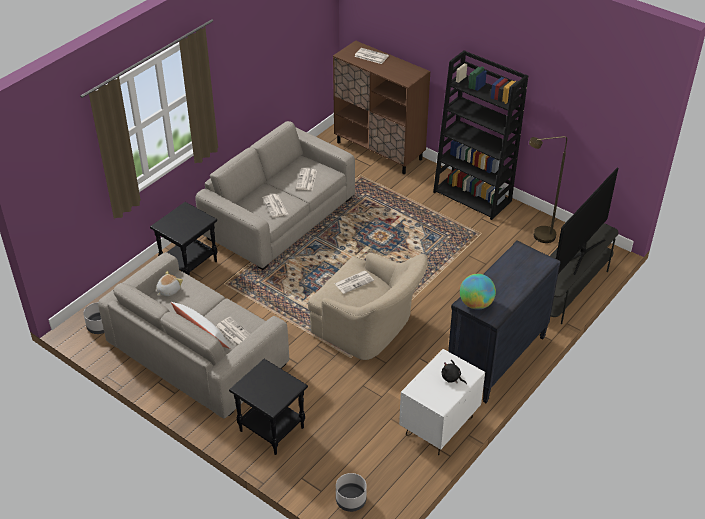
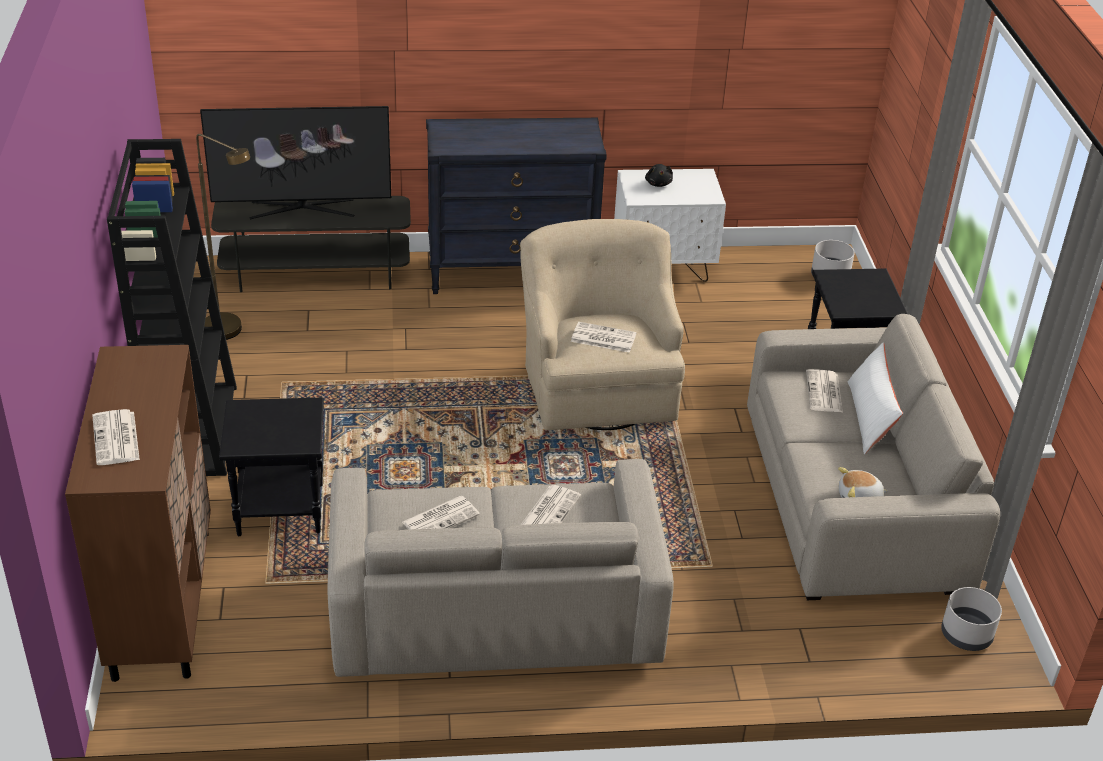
camera: 135 degrees left, 5 degrees down
(189, 264) = (730, 637): black side table -> black side table (279, 511)
(476, 304) = (580, 140): globe -> none

